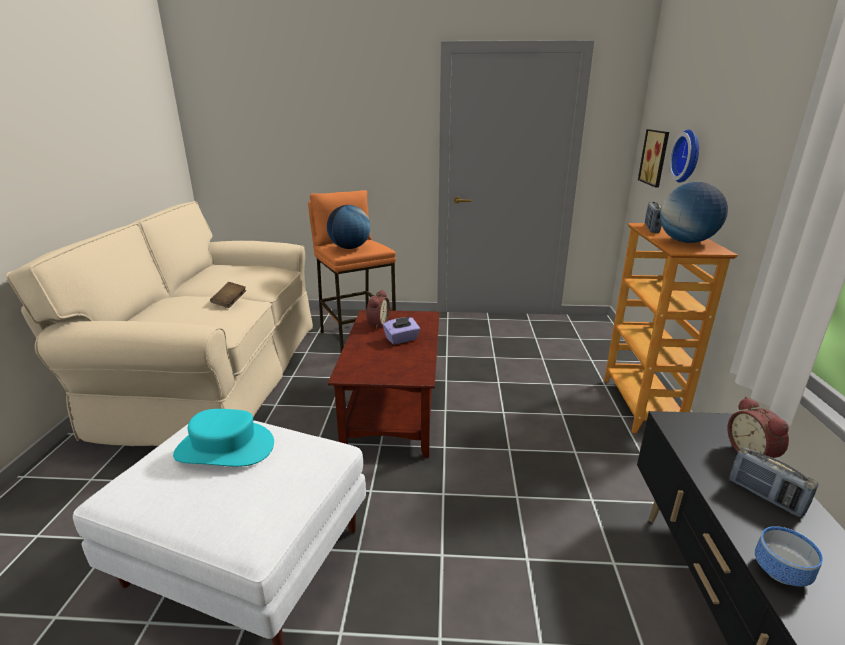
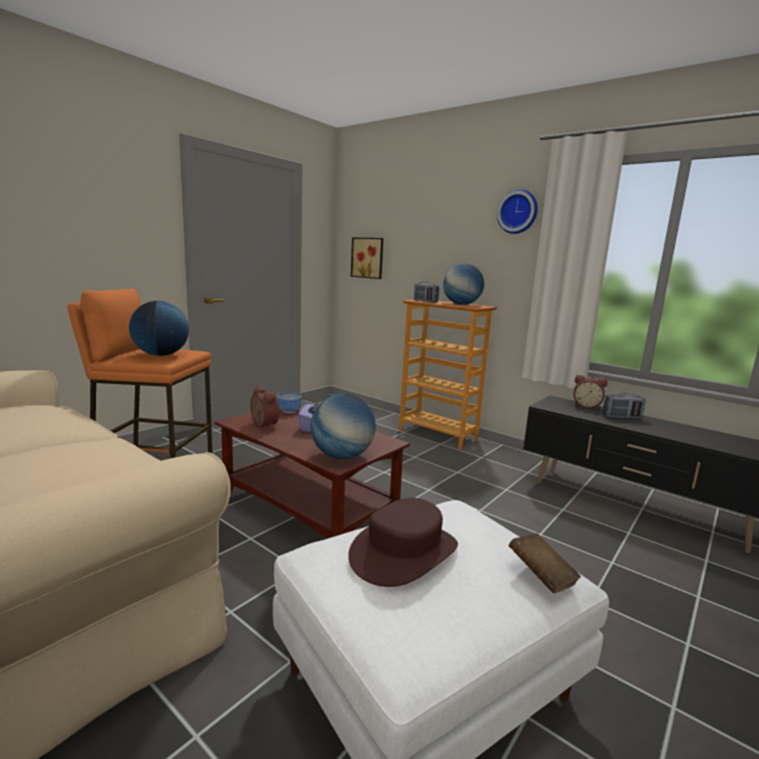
camera: 55 degrees left, 10 degrees down
(225, 448) = (403, 552): turquoise hat -> brown hat
(230, 302) = (89, 444): brown book -> brown book (541, 576)
(362, 370) = (342, 456): none -> globe
(688, 156) = (412, 253): wall clock -> wall clock (518, 212)
(783, 571) = (676, 435): bowl -> bowl (289, 410)

